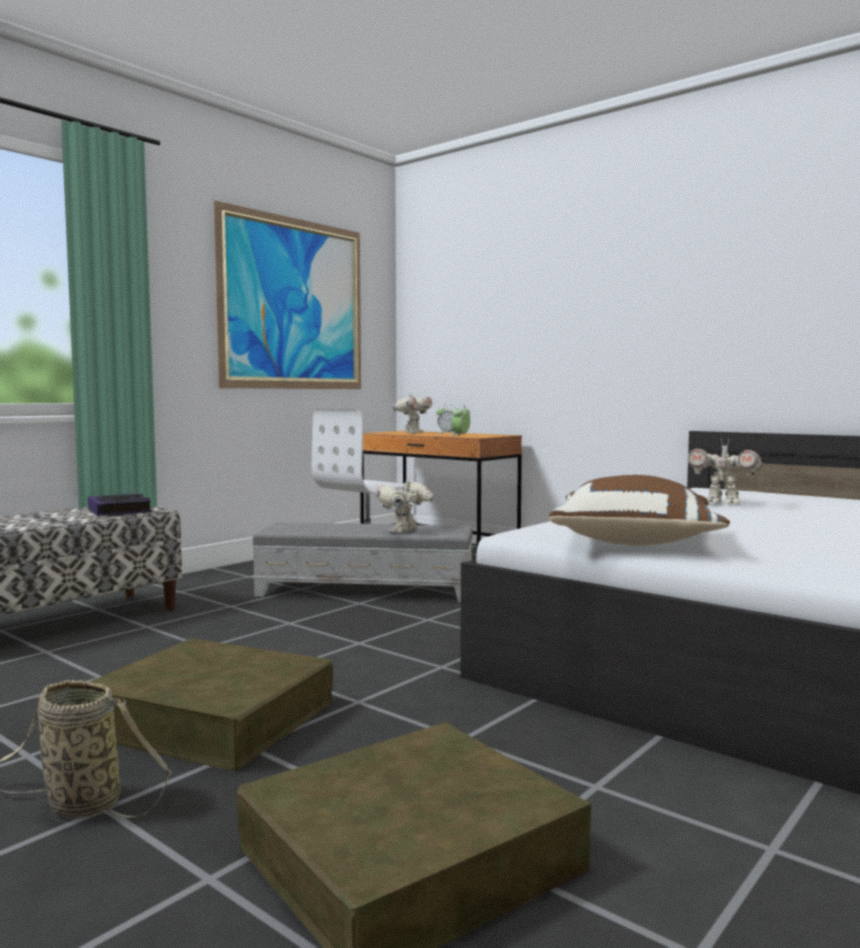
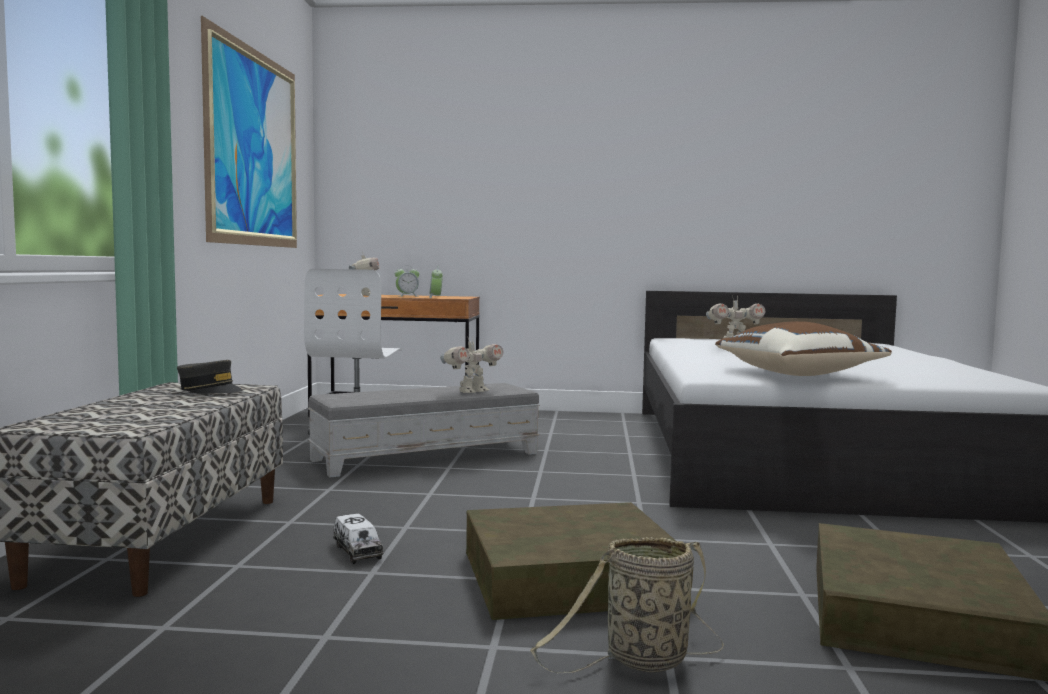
camera: 35 degrees left, 0 degrees up
(119, 510) = (210, 390): book -> grey cap
(131, 658) = (357, 551): none -> toy truck
(405, 531) = (472, 392): toy robot -> toy robot turned 135 degrees counterclockwise

